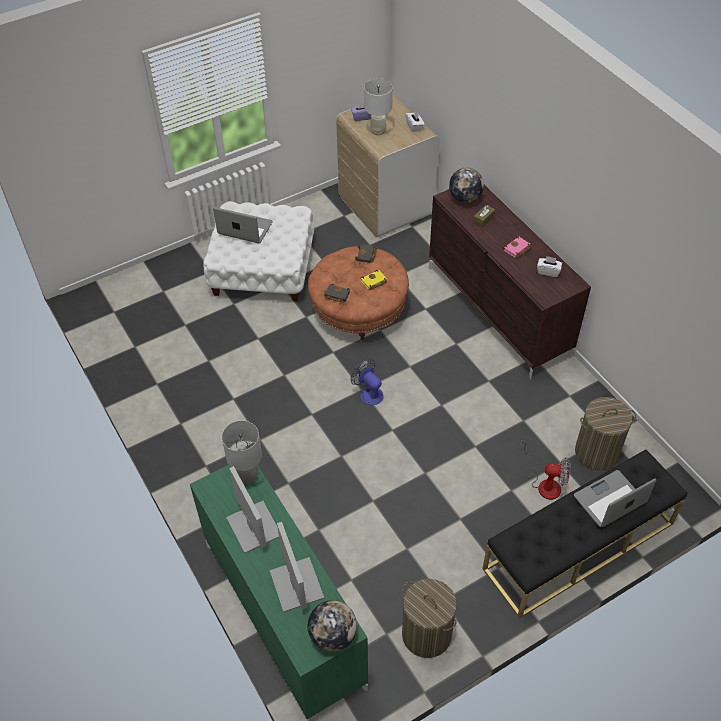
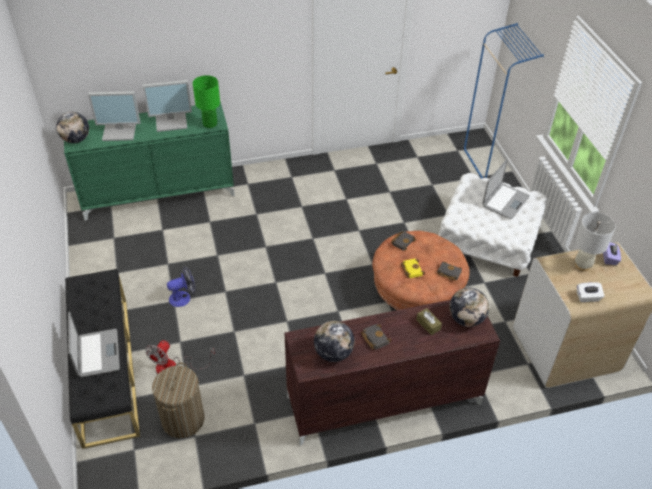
camera: 105 degrees right, 5 degrees down
(134, 282) = (487, 163): none -> blue clothes rack
(248, 476) = (210, 125): grey table lamp -> green table lamp
(368, 393) = (319, 276): fan -> fan (183, 297)
(426, 634) = (100, 257): laundry basket -> none
(517, 249) = (374, 338): pink book -> black book
(548, 271) = (333, 353): white tissue box -> globe

